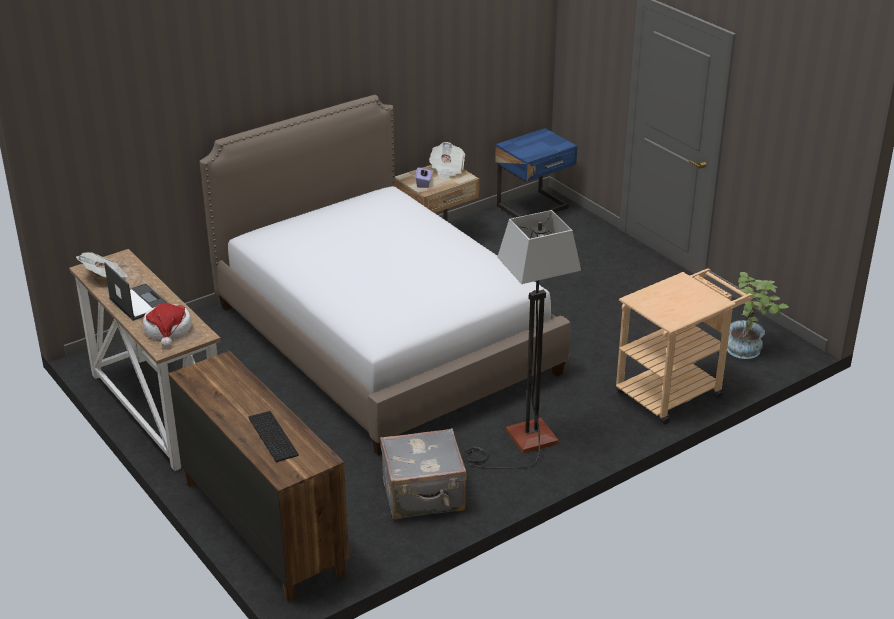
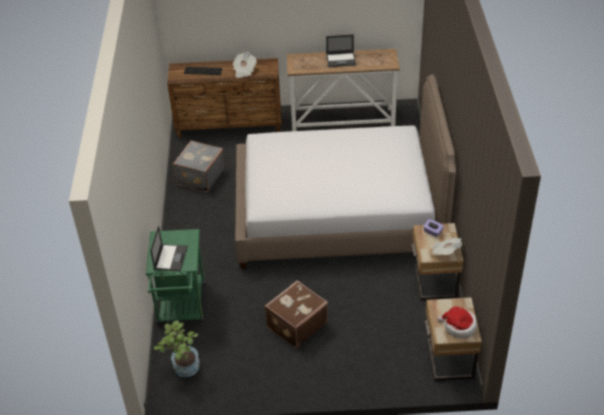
camera: 125 degrees right, 10 degrees up
(104, 276) = (376, 55): newspaper -> newspaper (244, 71)
(168, 330) = (307, 62): hat -> hat (458, 327)
(520, 443) = (202, 224): floor lamp -> none
(534, 208) = (448, 360): blue nightstand -> beige nightstand
(597, 303) = (296, 325): none -> brown suitcase
(675, 391) = (182, 308): beige cart -> green cart
(690, 295) = (170, 257): none -> laptop

